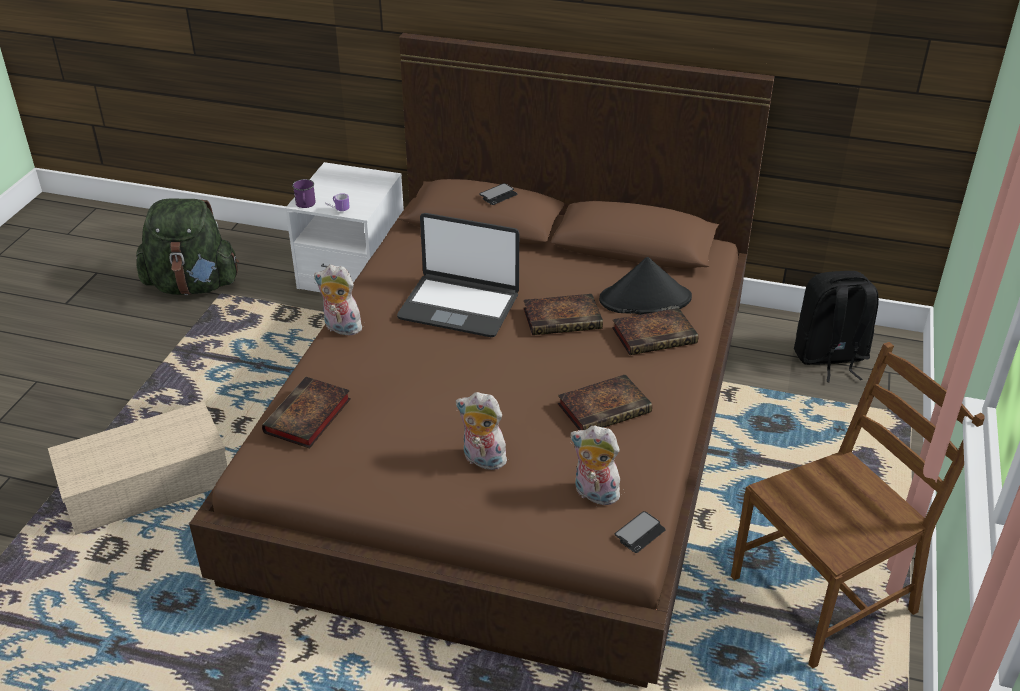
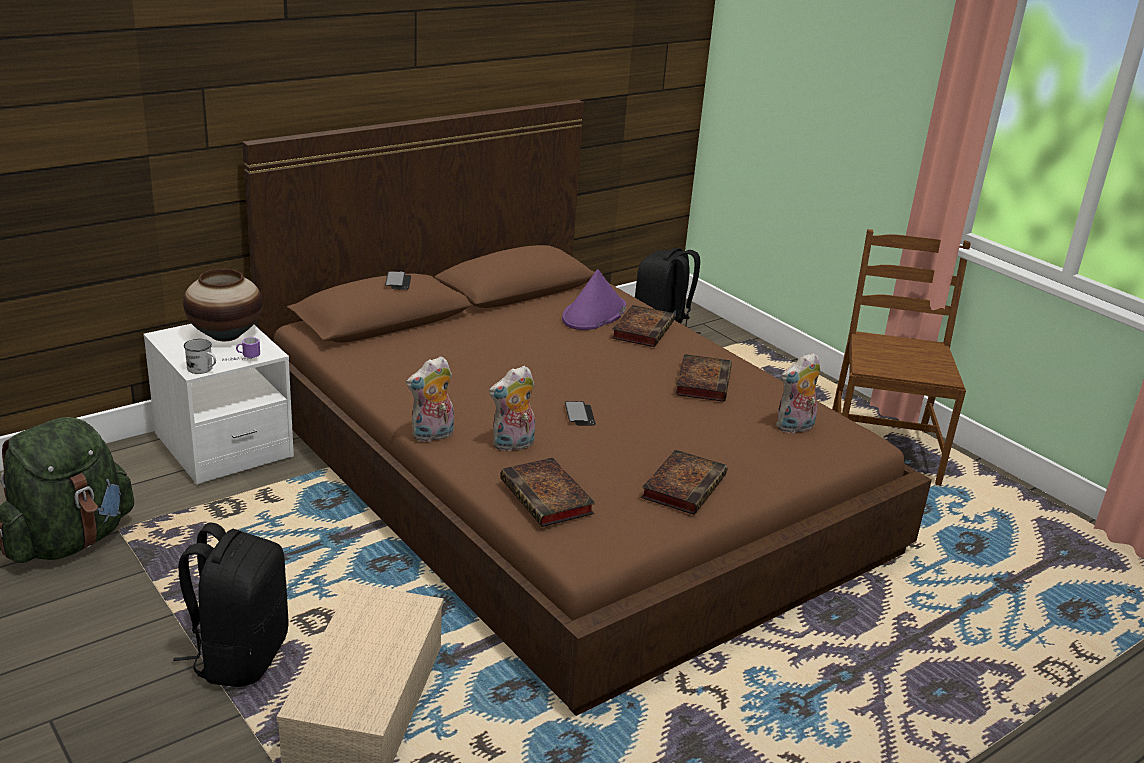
camera: 55 degrees left, 10 degrees down
(147, 409) = (239, 656): none -> black backpack
(305, 205) = (203, 369): purple mug -> white mug
(361, 186) = (226, 335): none -> vase
(459, 306) = (489, 376): laptop -> none
(482, 460) = (703, 450): plush toy -> plush toy (513, 445)
(564, 318) = (571, 348): book -> book (684, 486)
(640, 533) = (854, 430): phone -> phone (579, 415)
(644, 300) = (594, 314): black hat -> purple hat

